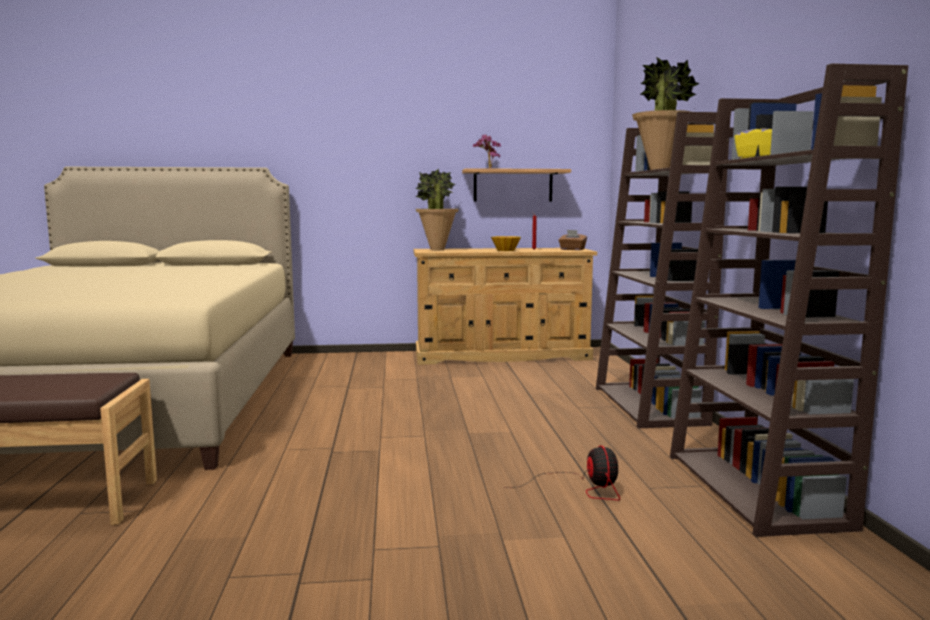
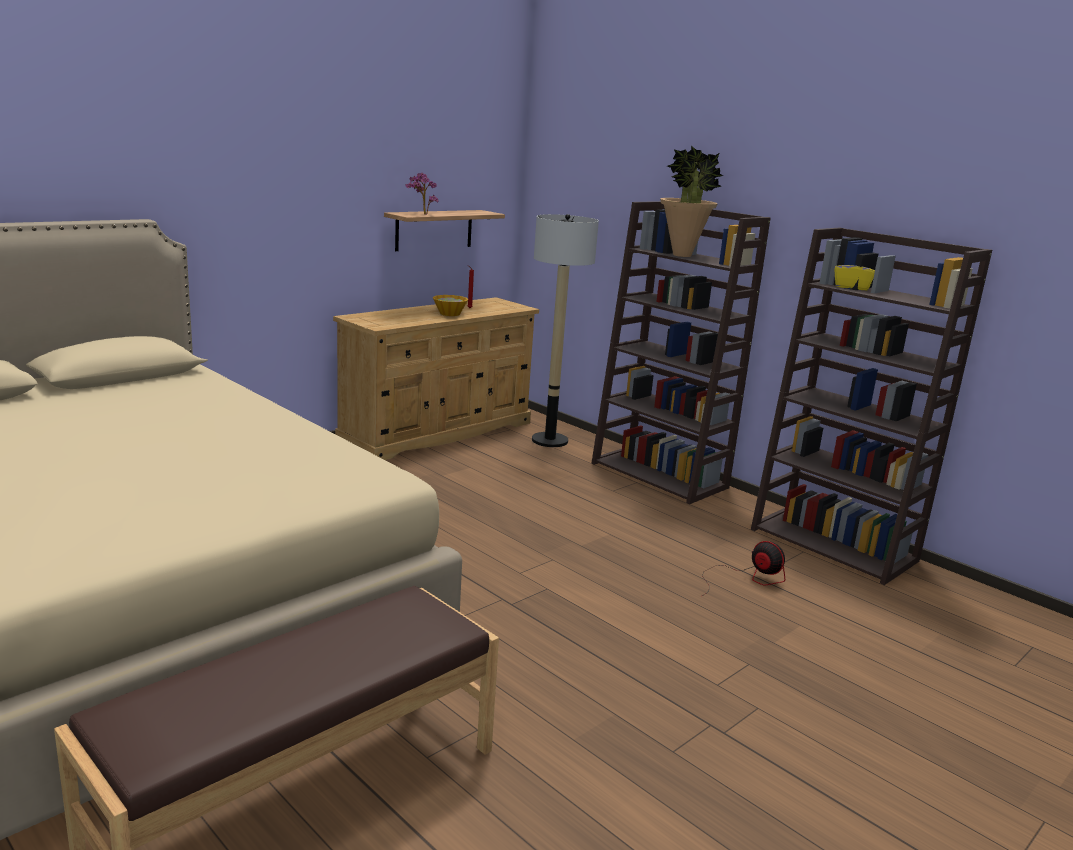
camera: 40 degrees left, 10 degrees up
(437, 249) = (373, 318): potted plant -> none
(572, 249) = (506, 305): brown tissue box -> none
(587, 371) = (550, 440): none -> floor lamp

